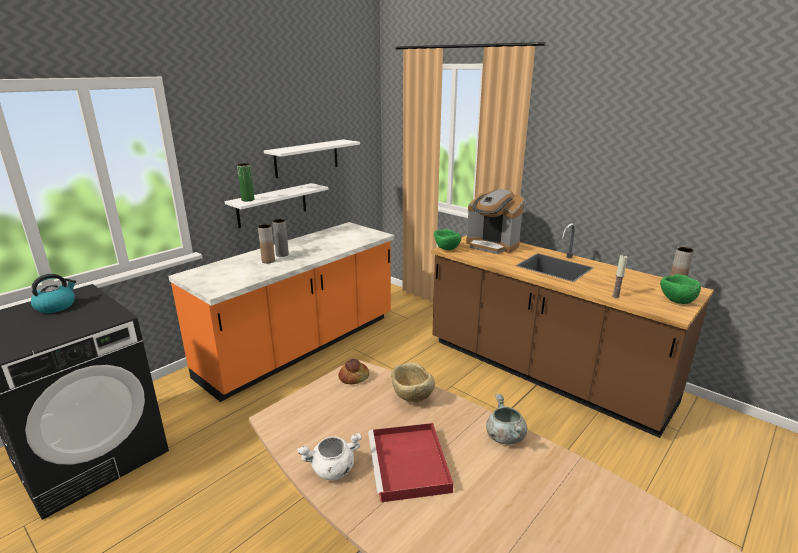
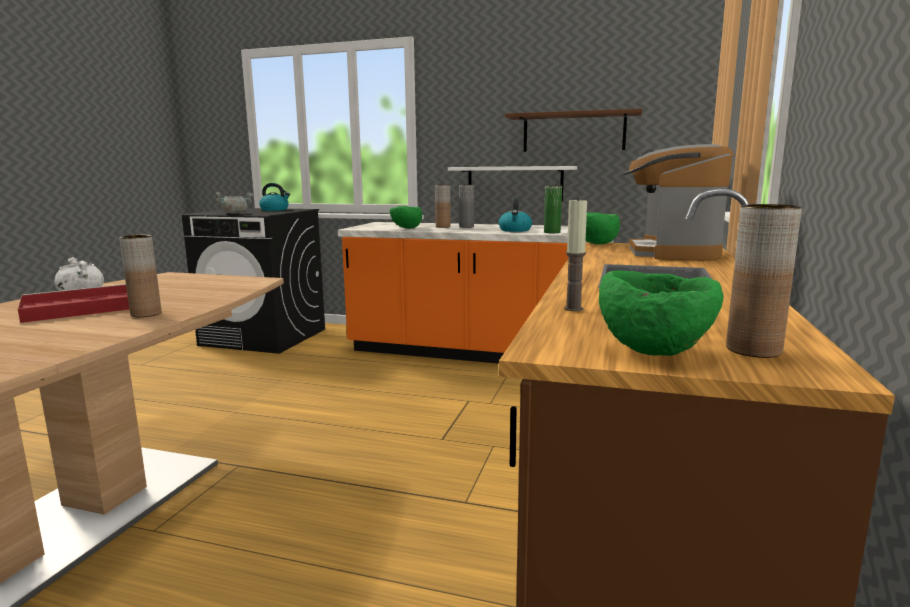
camera: 65 degrees right, 10 degrees down
(248, 200) = (471, 166): green vase -> green vase (552, 232)
(256, 274) = (406, 228): none -> green bowl
(306, 158) = (573, 132): white shelf -> brown shelf
(329, 247) = (515, 230): none -> kettle
(353, 377) = (243, 281): bread -> none
(411, 398) = (204, 297): beige bowl -> none
(457, 425) = (146, 314): none -> brown vase
(504, 436) = (117, 330): grey cooking pot -> grey cooking pot (235, 213)

